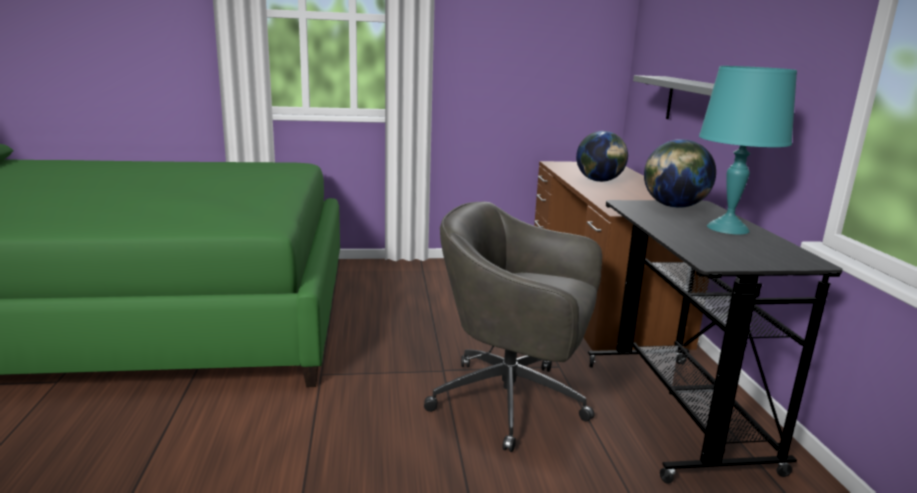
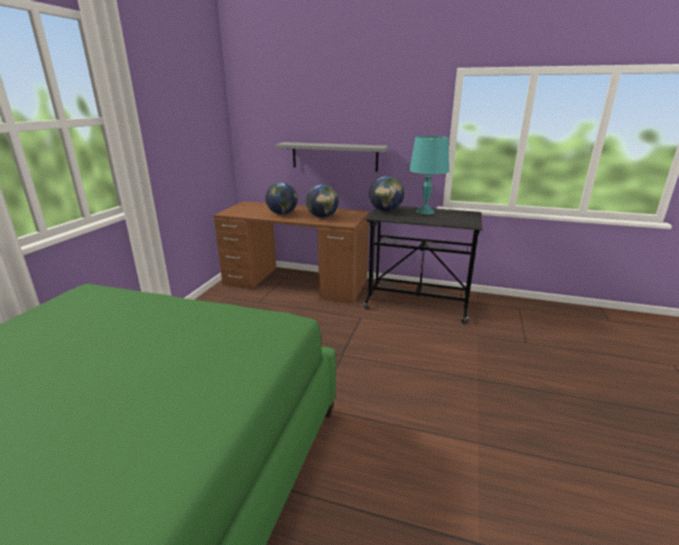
camera: 65 degrees left, 5 degrees up
(513, 402) = (388, 341): grey office chair -> none
(626, 197) = (322, 217): none -> globe

